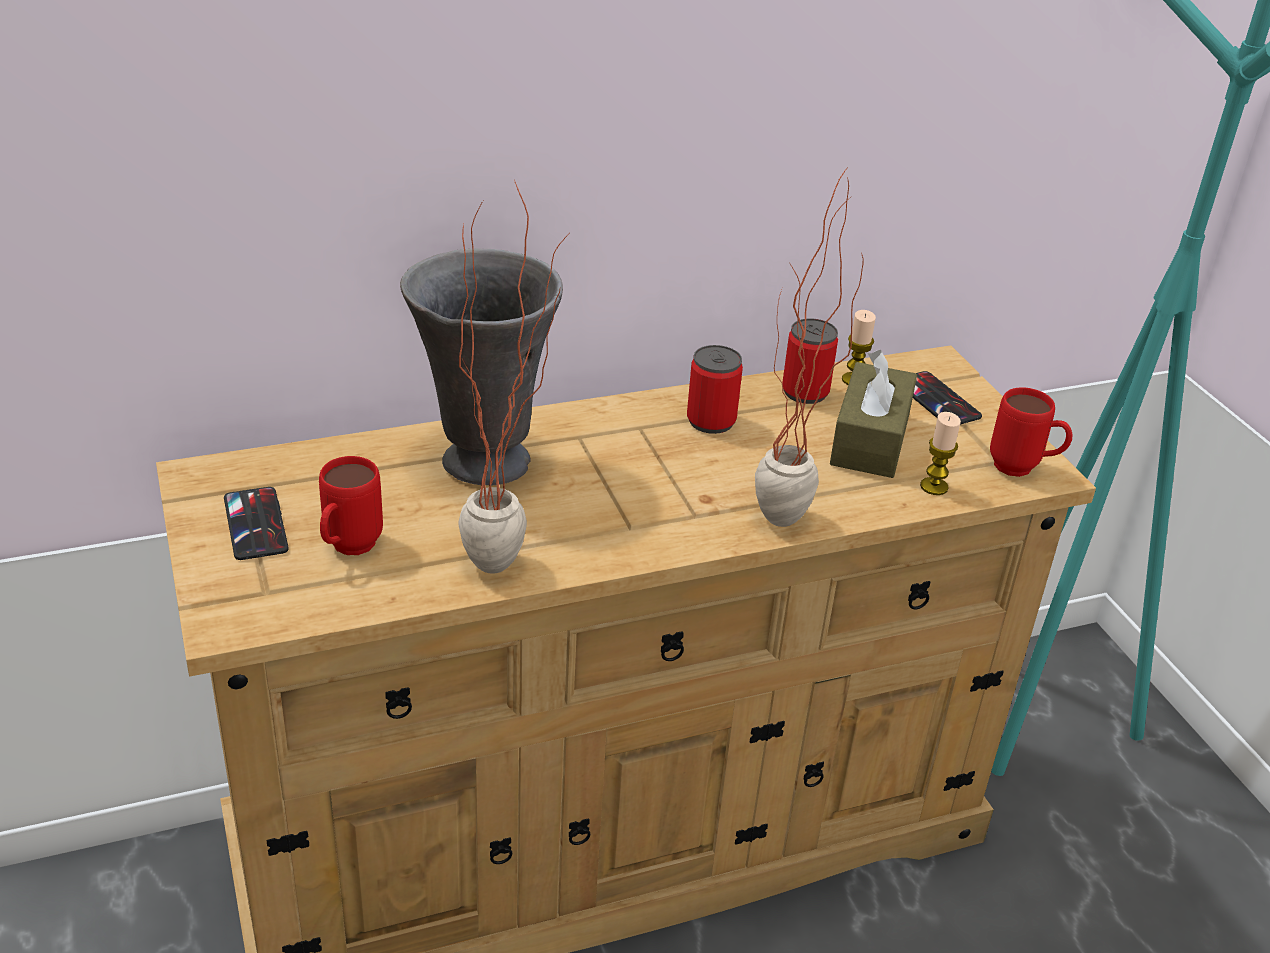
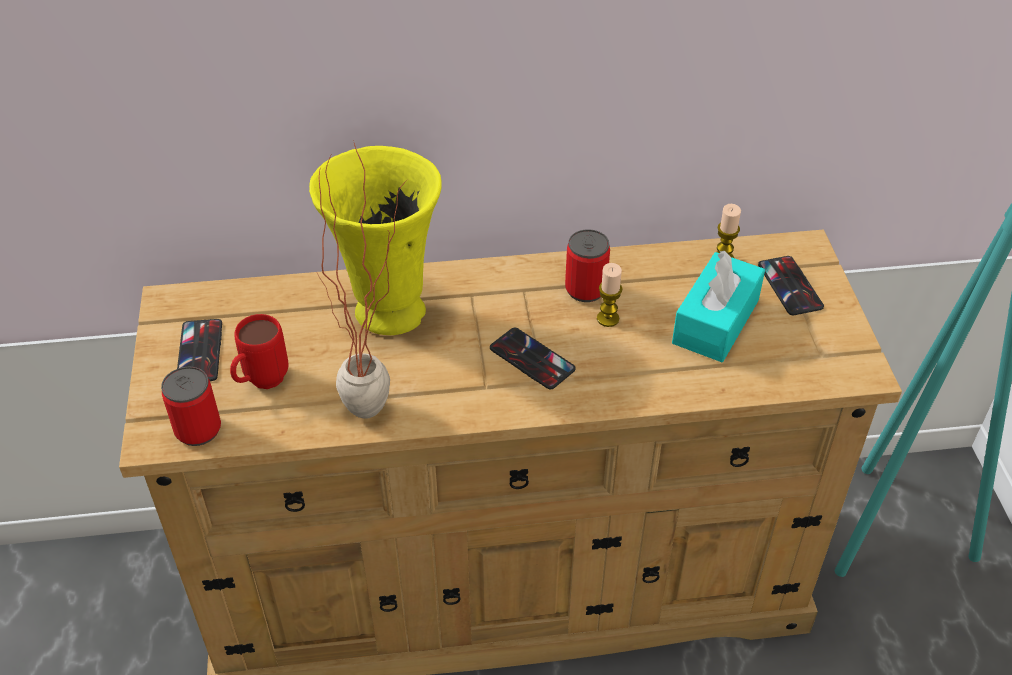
camera: 15 degrees right, 10 degrees up
(482, 463) = (387, 312): grey vase -> yellow vase
(674, 494) = (532, 359): none -> phone
(781, 531) = (608, 405): potted plant -> none
(805, 392) = (676, 267): can -> can (198, 430)
(870, 440) = (715, 322): brown tissue box -> turquoise tissue box
(934, 487) = (755, 375): candle -> candle (607, 319)
(1023, 469) = (841, 366): red mug -> none

